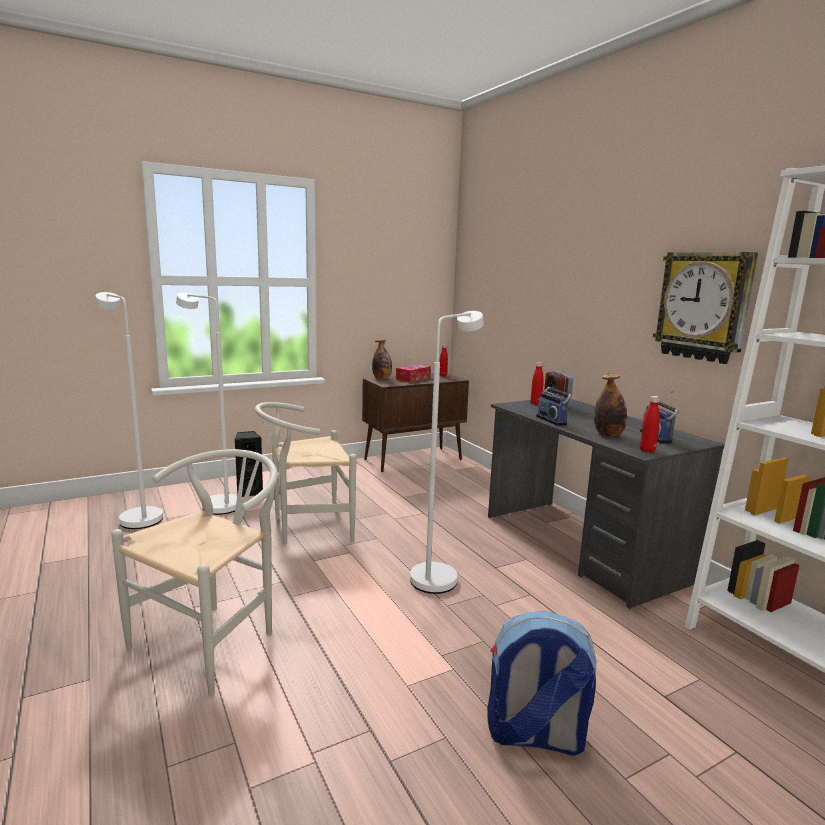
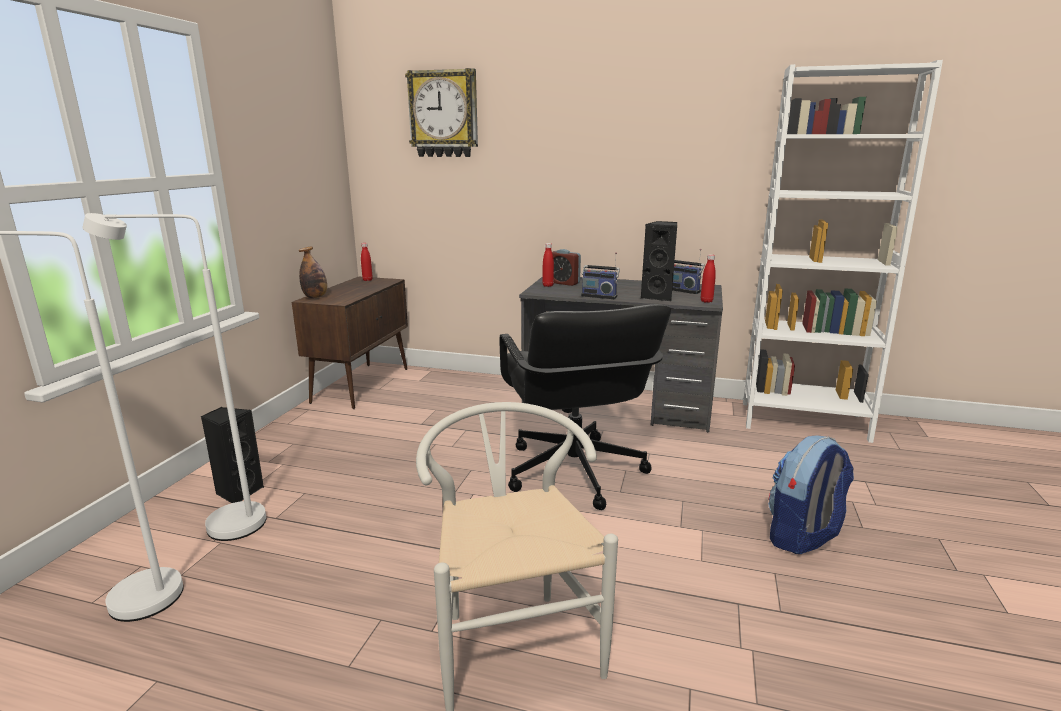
camera: 45 degrees left, 5 degrees up
(306, 527) = (385, 494): white chair -> none
(413, 378) = (347, 289): tissue box -> none
(439, 574) = (573, 472): white floor lamp -> black office chair
(608, 435) = (659, 297): bottle -> black speaker
(704, 306) = (690, 175): wall clock -> wall clock (444, 114)

